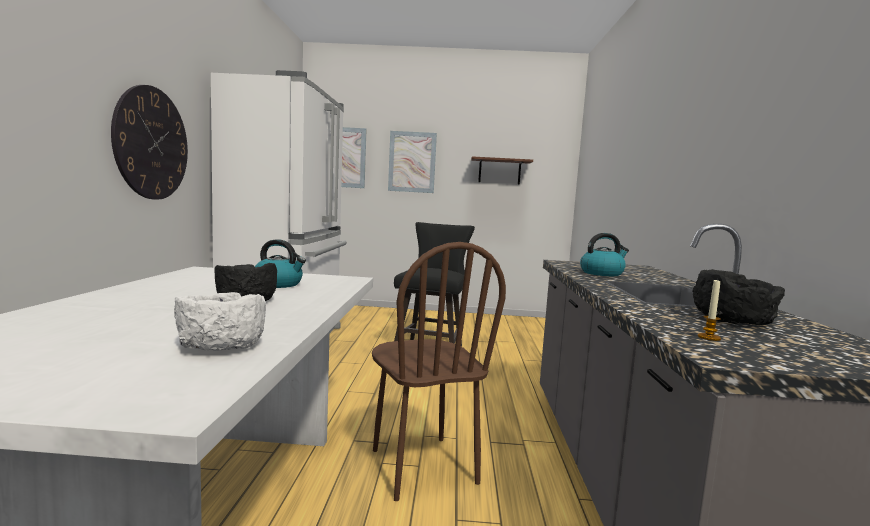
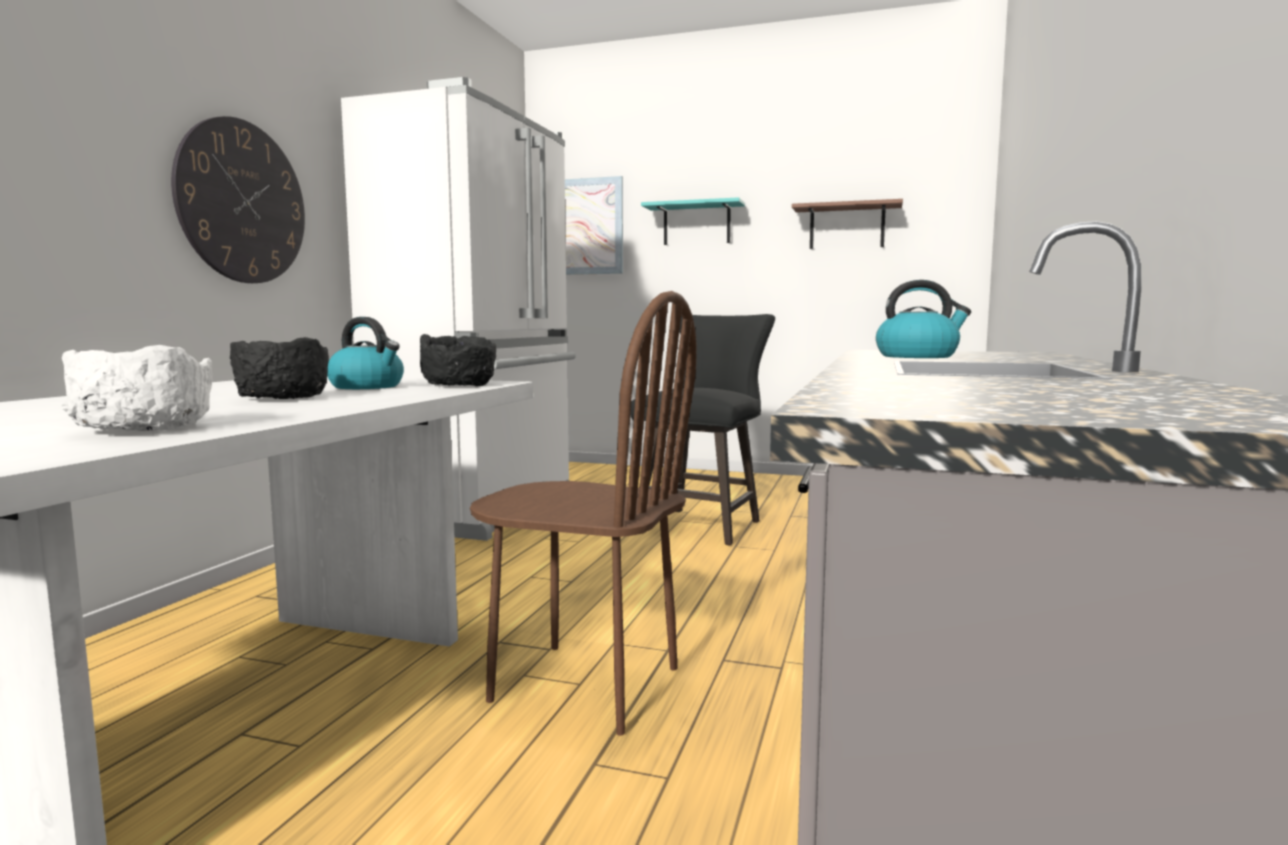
camera: 15 degrees right, 0 degrees up
(412, 162) = (697, 224): picture -> turquoise shelf
(422, 466) = (585, 685): brown chair -> brown chair turned 60 degrees counterclockwise
(709, 337) = (906, 395): candle -> none
(732, 320) = (1031, 384): black bowl -> black bowl (459, 385)

